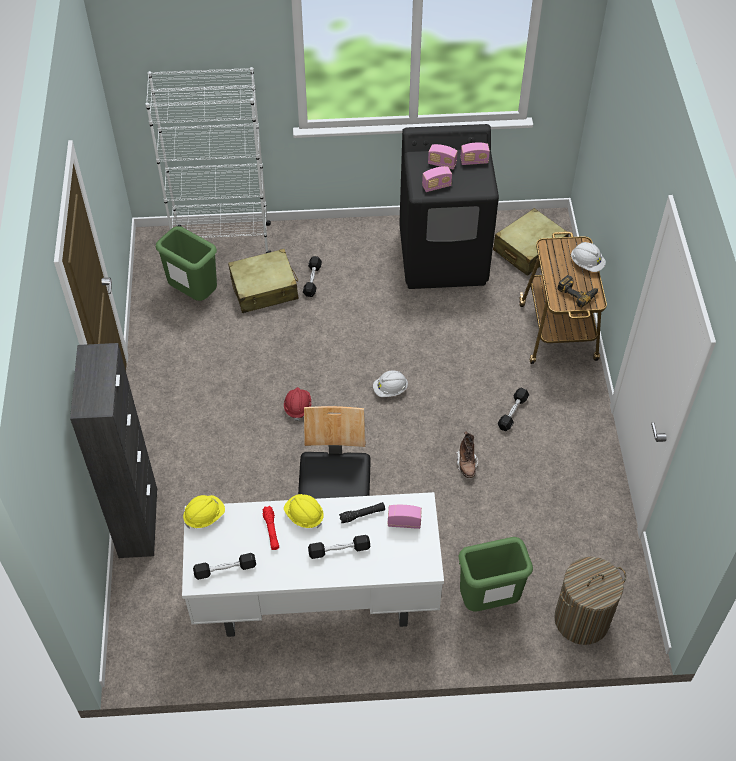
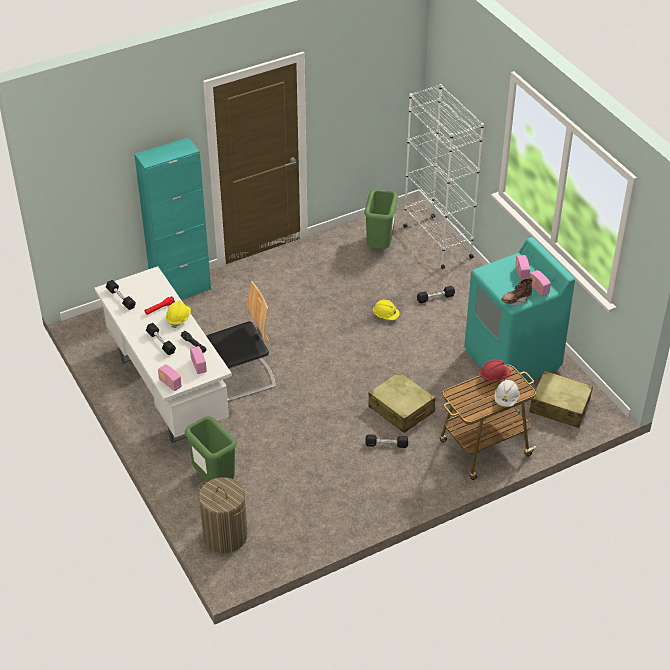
camera: 65 degrees right, 10 degrees down
(138, 522) = (181, 291): black cabinet -> turquoise cabinet
(204, 516) = (154, 277): yellow hard hat -> yellow hard hat (385, 316)
(264, 289) = (409, 277): beige suitcase -> beige suitcase (401, 409)
(297, 407) = (316, 330): red hard hat -> red hard hat (494, 376)
(390, 389) = (363, 371): white hard hat -> none
(436, 186) = (495, 277): radio -> radio (170, 383)
(443, 257) = (512, 359): black washing machine -> turquoise washing machine
(466, 463) = (323, 433): brown boot -> brown boot (516, 300)
(578, 292) = (471, 401): power drill -> none

